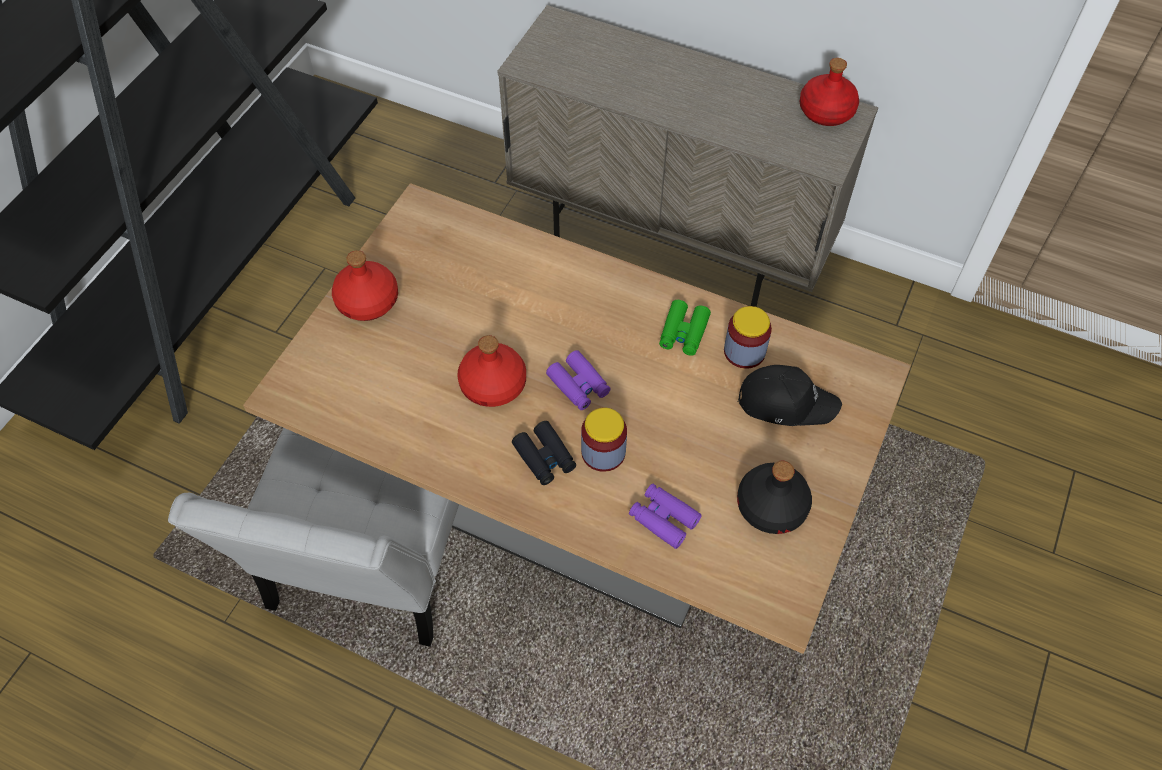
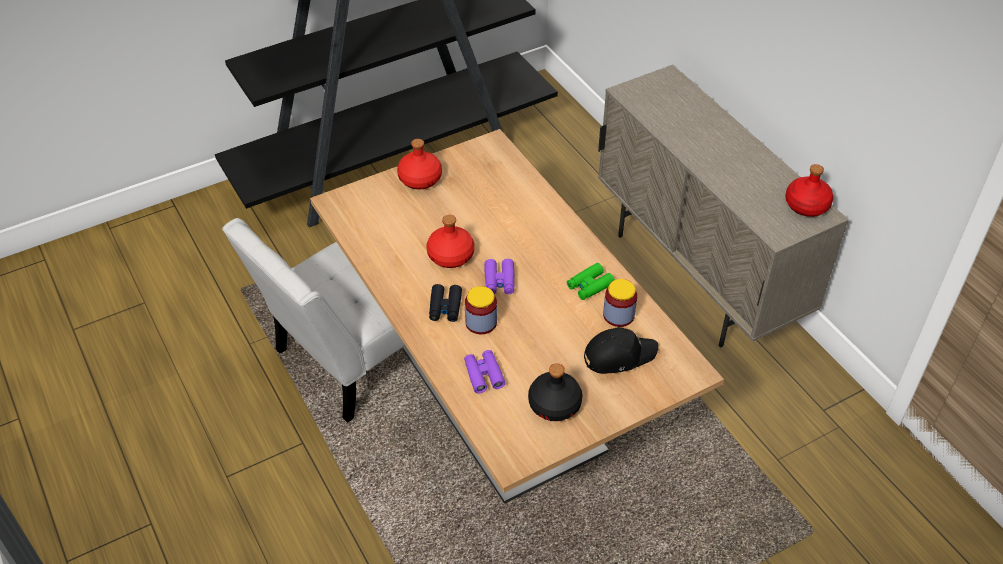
camera: 35 degrees right, 10 degrees down
(785, 401) = (618, 355): black cap -> black cap turned 60 degrees counterclockwise

